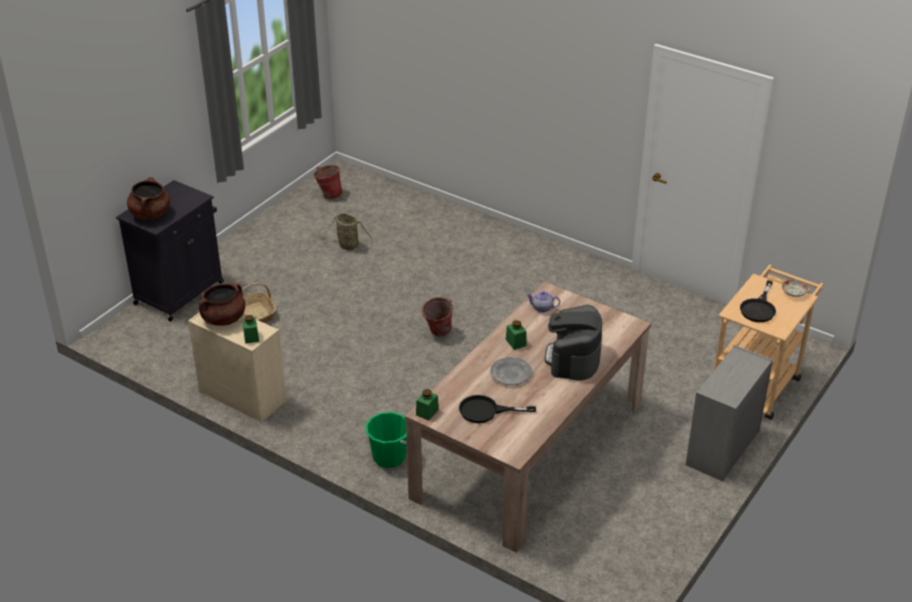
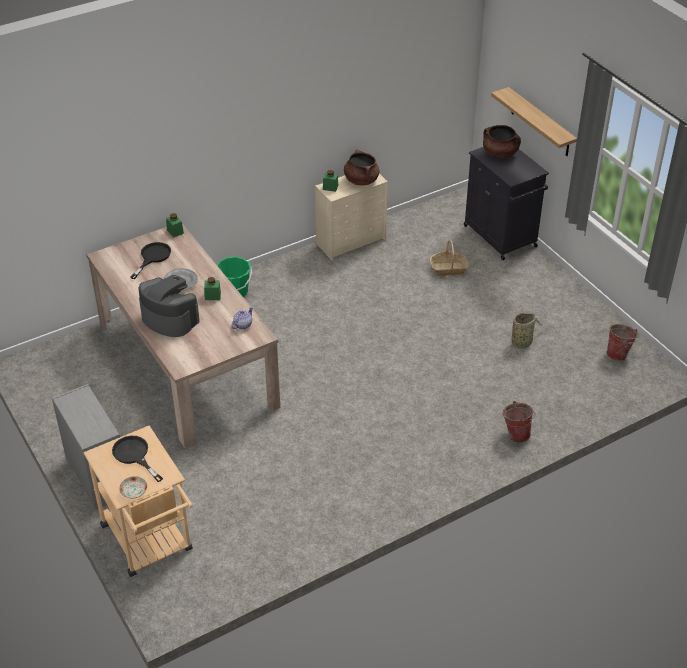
camera: 115 degrees right, 5 degrees up
(146, 147) = (540, 123): none -> shelf
(437, 333) = (360, 359): bucket -> bucket (516, 433)

